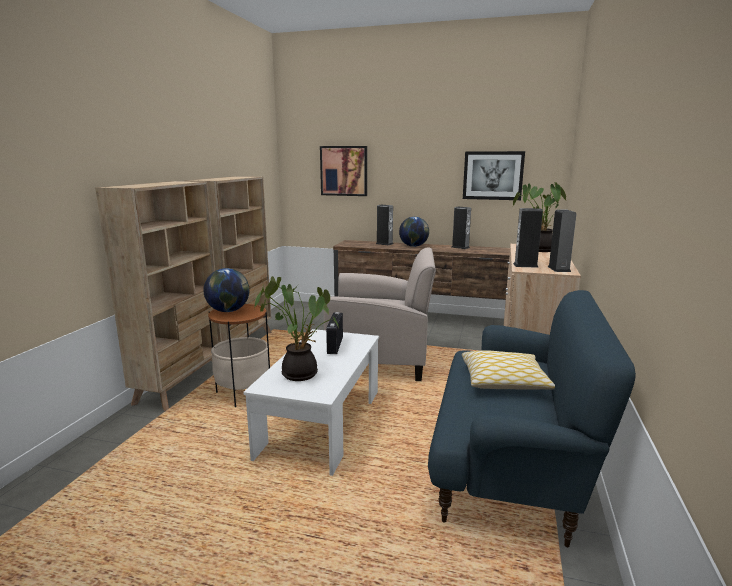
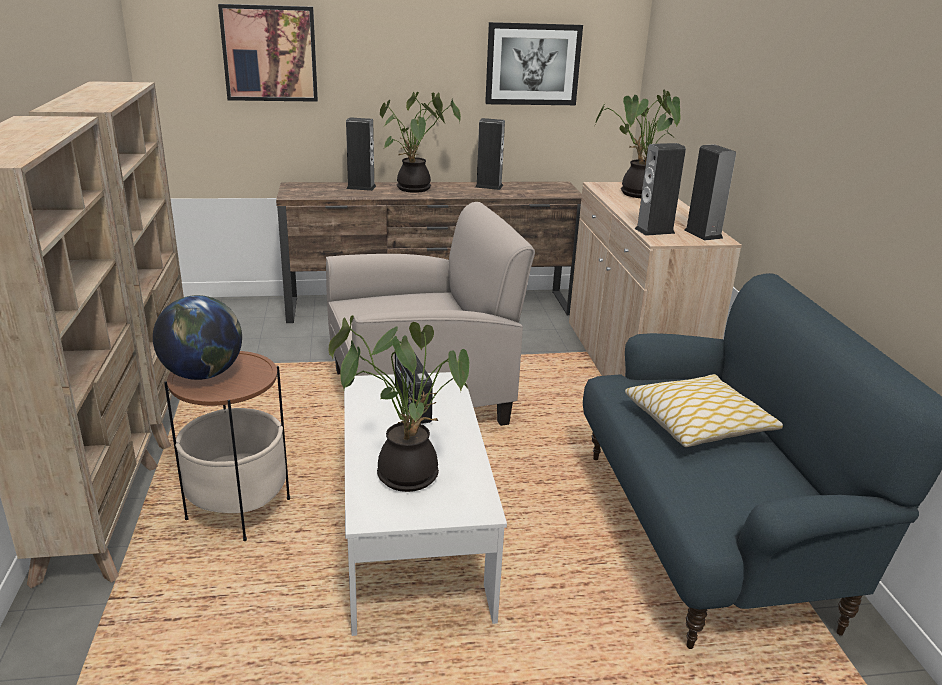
camera: 25 degrees left, 10 degrees up
(414, 246) = (415, 189): globe -> potted plant

